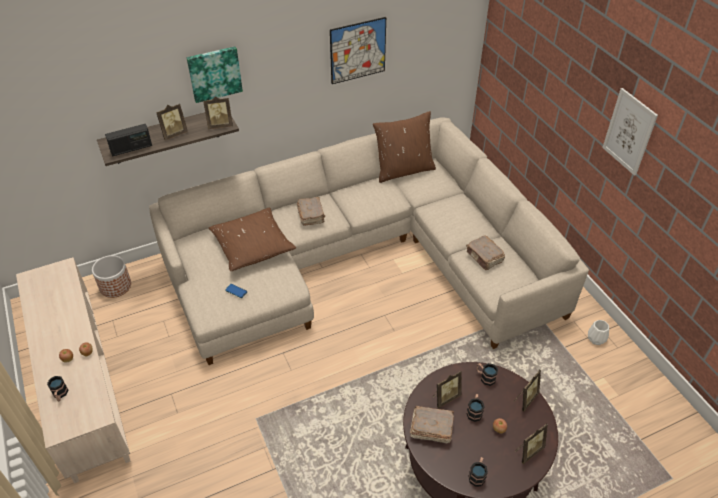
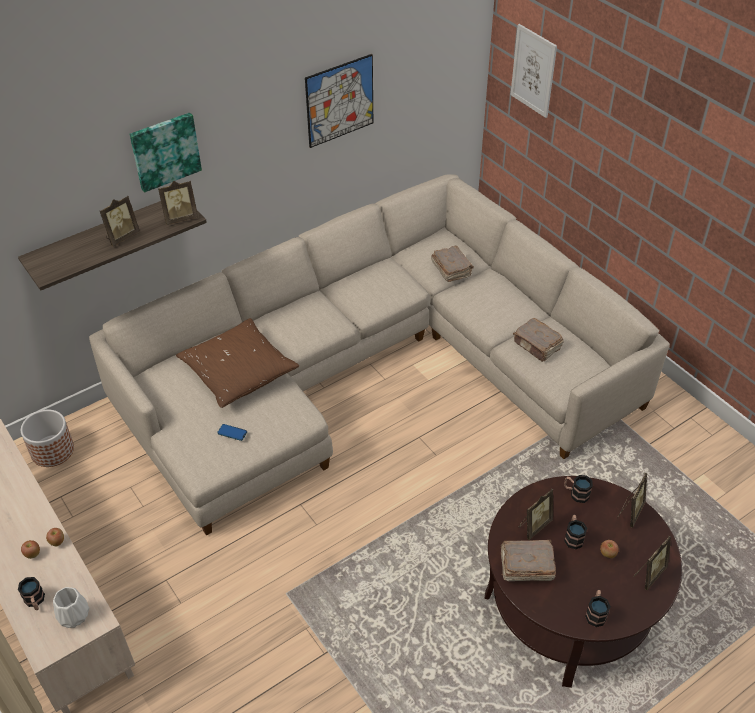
camera: 10 degrees left, 0 degrees up
(131, 149) = (70, 263): radio -> none
(311, 215) = (305, 321): brown book -> brown book (451, 269)
(403, 170) = (409, 248): brown pillow -> none
(596, 339) = (685, 428): white vase -> white vase (74, 616)
(629, 132) = (702, 168): picture -> picture (533, 71)

